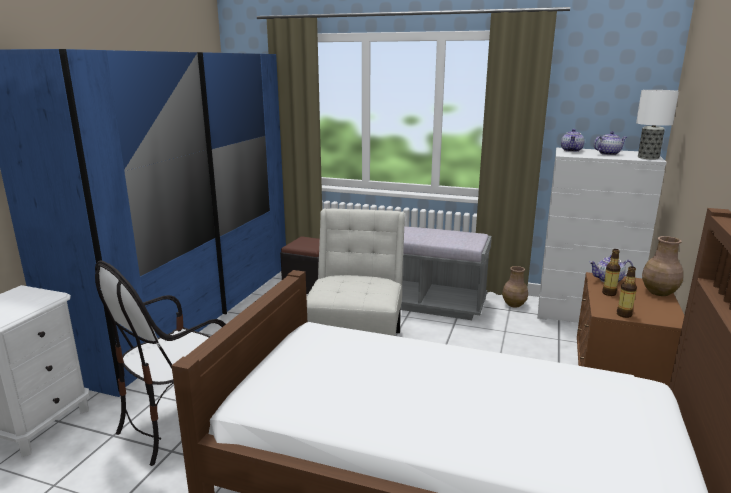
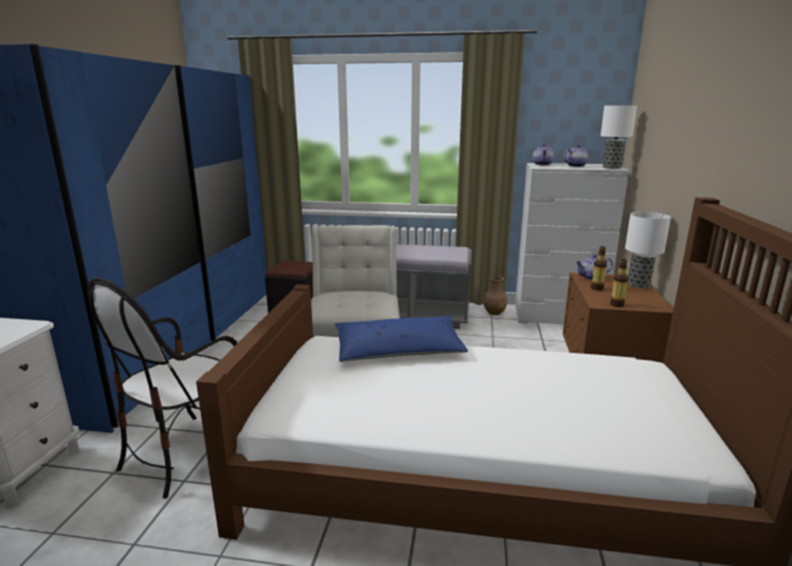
camera: 10 degrees left, 0 degrees up
(383, 345) = (399, 351): none -> blue pillow
(659, 292) = (638, 285): brown vase -> table lamp

